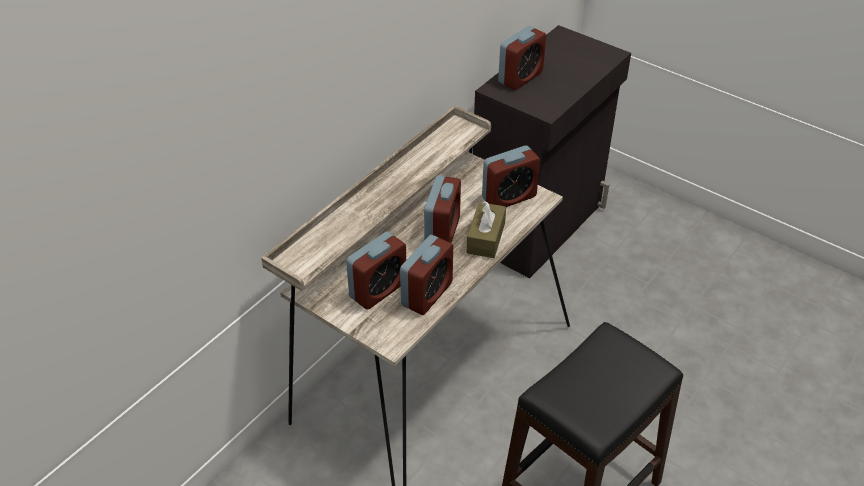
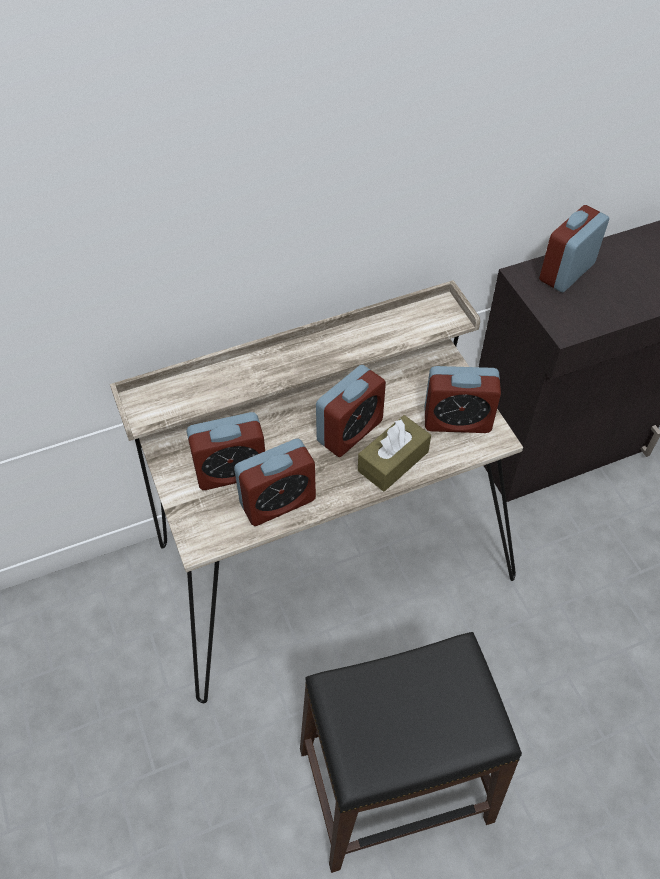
camera: 30 degrees right, 10 degrees up
(520, 77) = (566, 272): alarm clock -> alarm clock turned 150 degrees clockwise

